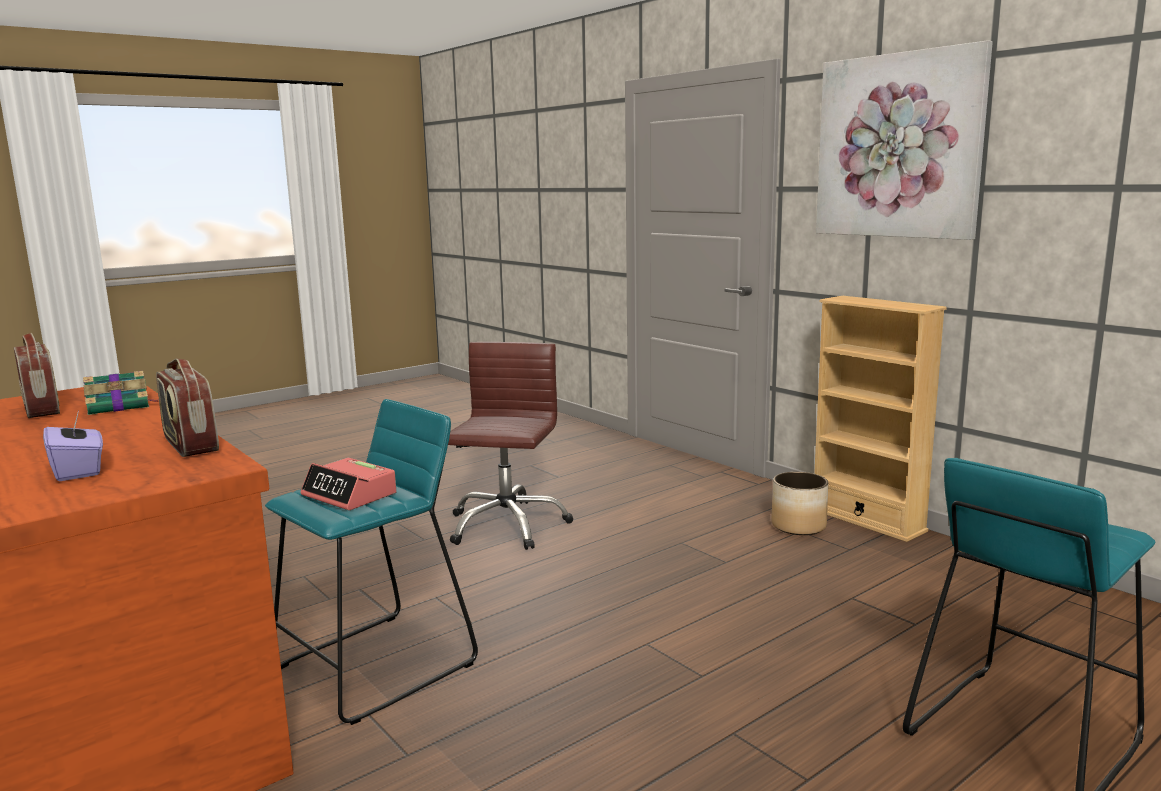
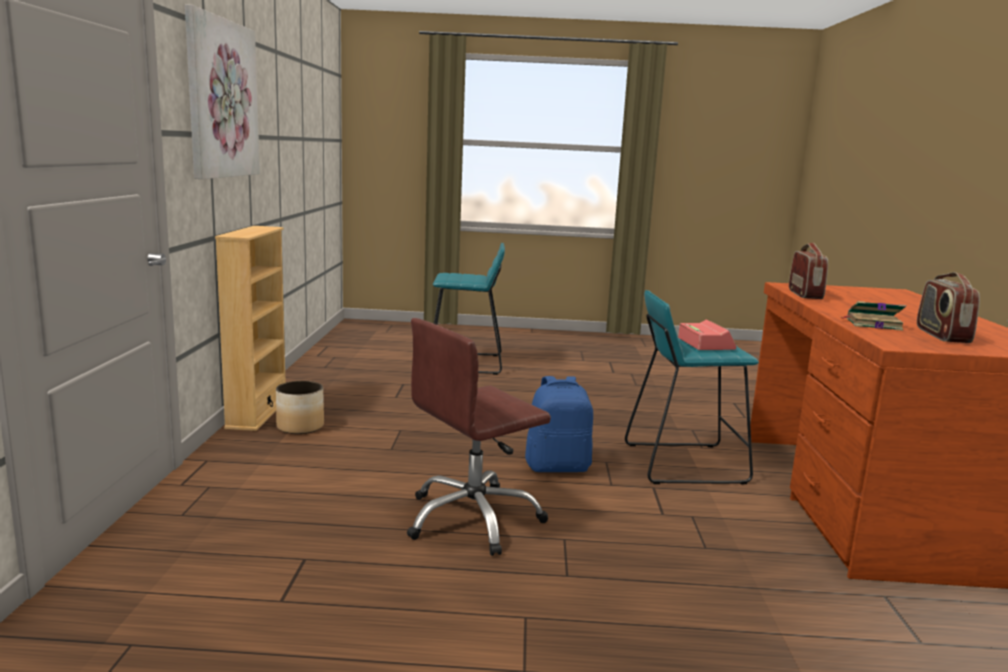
camera: 140 degrees left, 0 degrees up
(78, 470) = (860, 296): purple tissue box -> none
(511, 593) = (558, 466): none -> blue backpack

